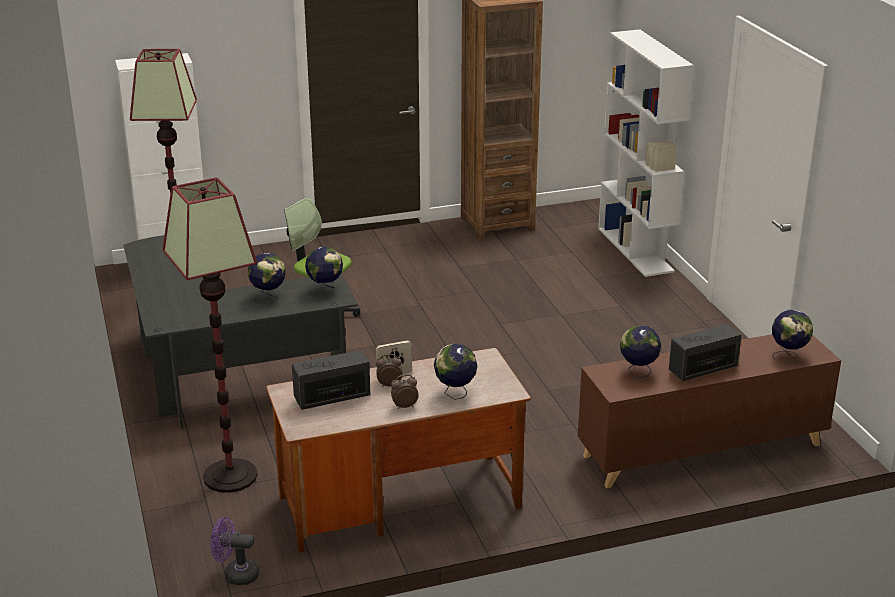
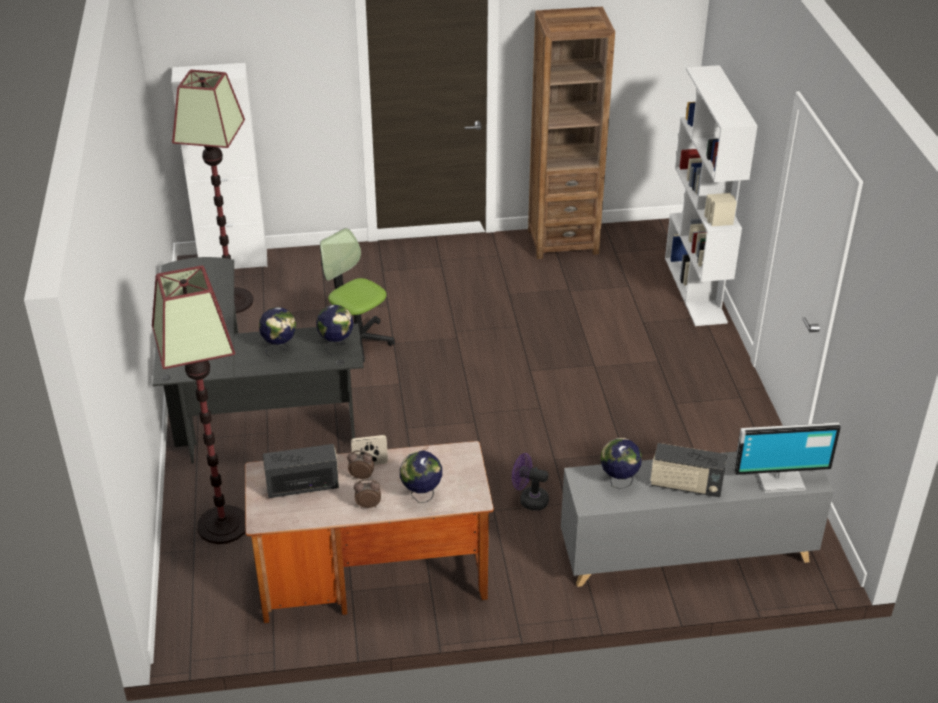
camera: 10 degrees right, 10 degrees up
(236, 574) = (200, 639): purple fan -> purple fan (529, 500)
(701, 450) = (686, 553): brown cabinet -> grey cabinet
(703, 369) = (685, 485): radio -> radio turned 150 degrees counterclockwise
(788, 356) = (780, 479): globe -> monitor

